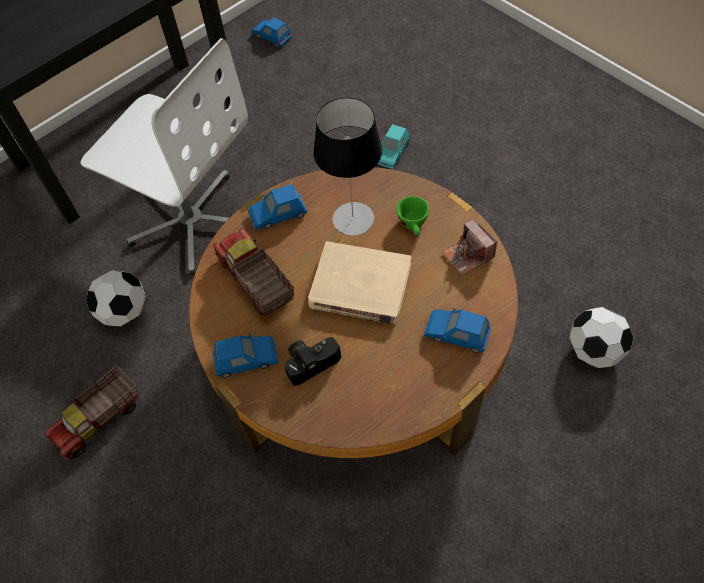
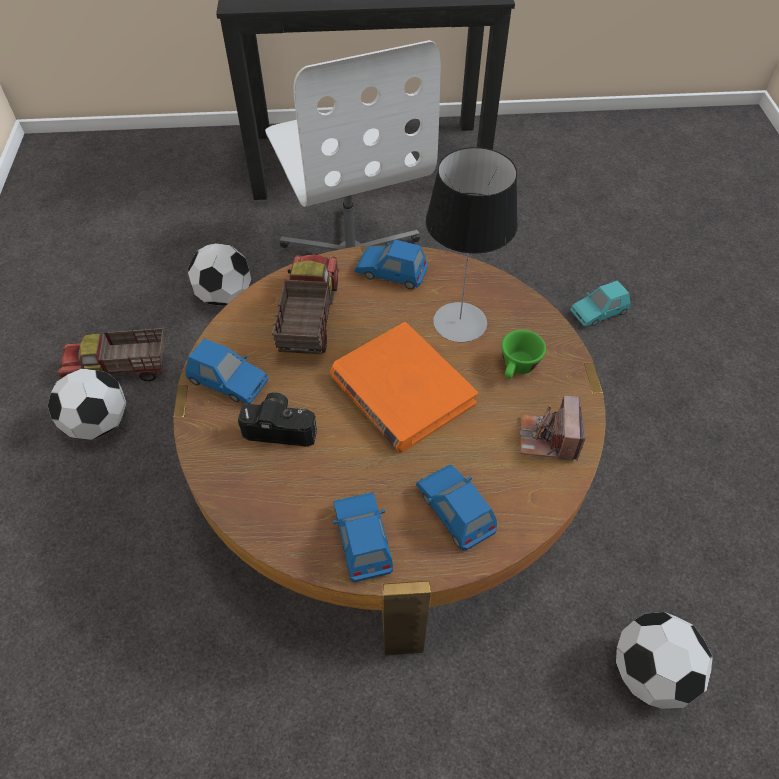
camera: 35 degrees right, 5 degrees down
(126, 467) = (99, 424): none -> football
(272, 37) = (573, 145): blue toy car -> blue toy car (362, 539)
(360, 286) = (401, 390): beige book -> orange book

